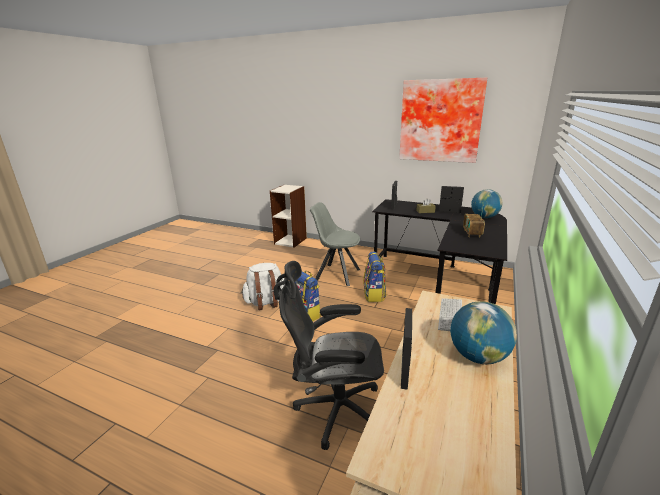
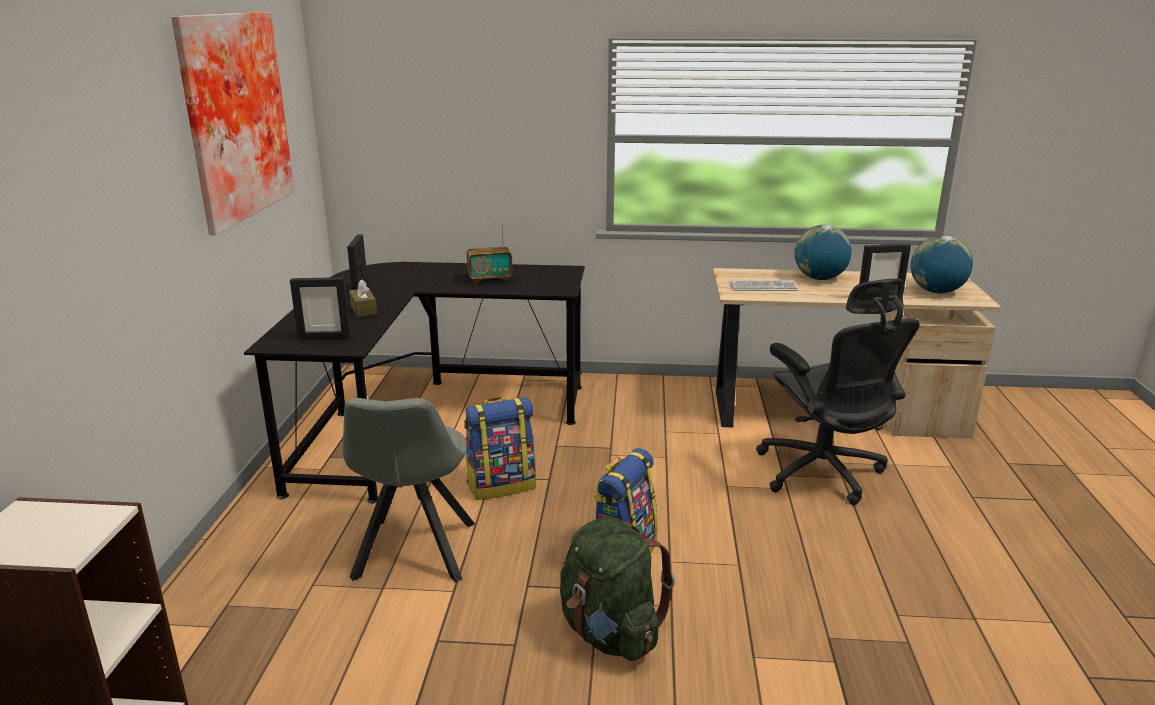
camera: 110 degrees left, 0 degrees up
(266, 302) = (610, 633): white backpack -> green backpack
(484, 217) = (395, 272): globe -> globe (936, 291)

